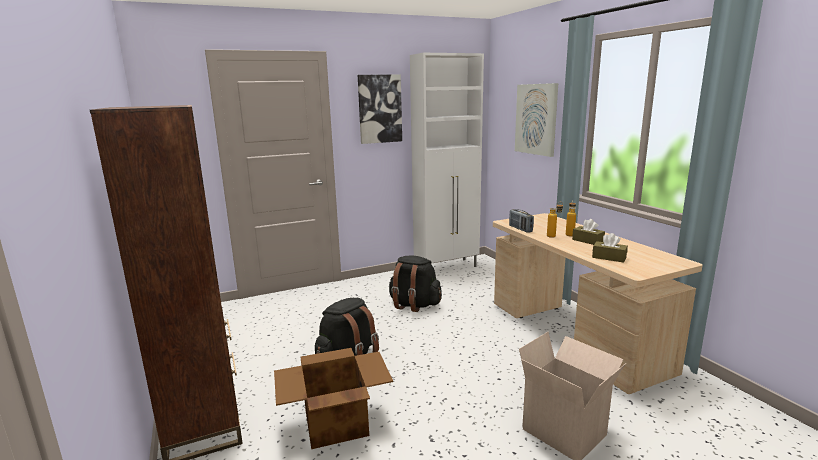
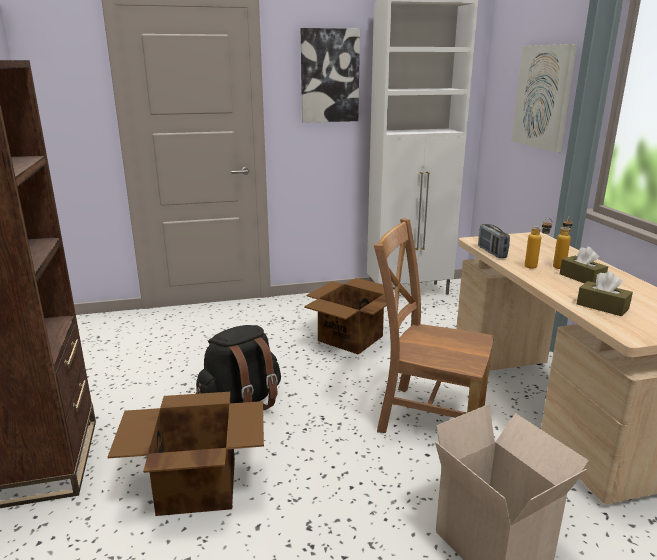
camera: 10 degrees right, 5 degrees up
(414, 305) = (349, 338): black backpack -> cardboard box
(490, 353) = (427, 416): none -> brown chair

